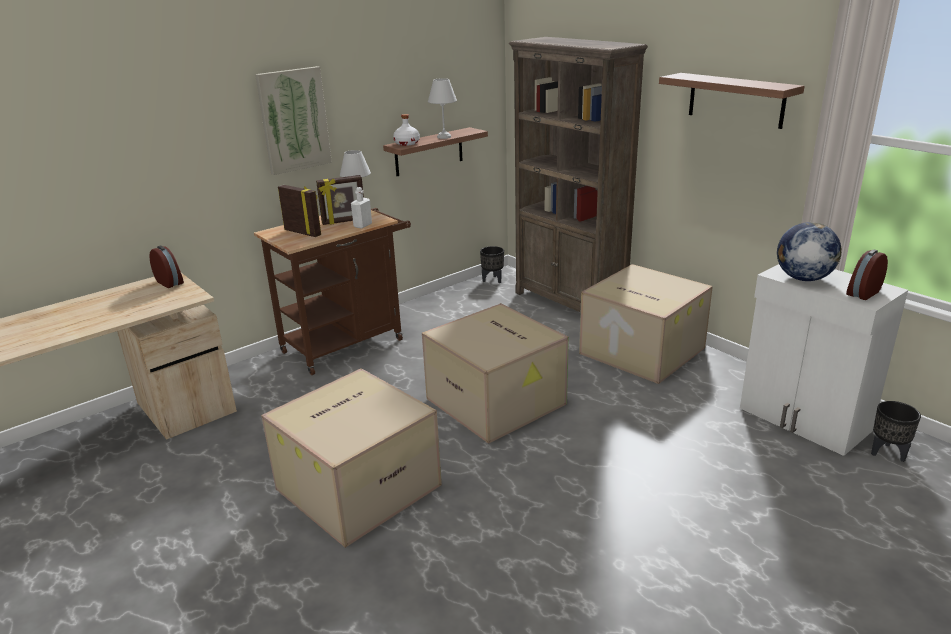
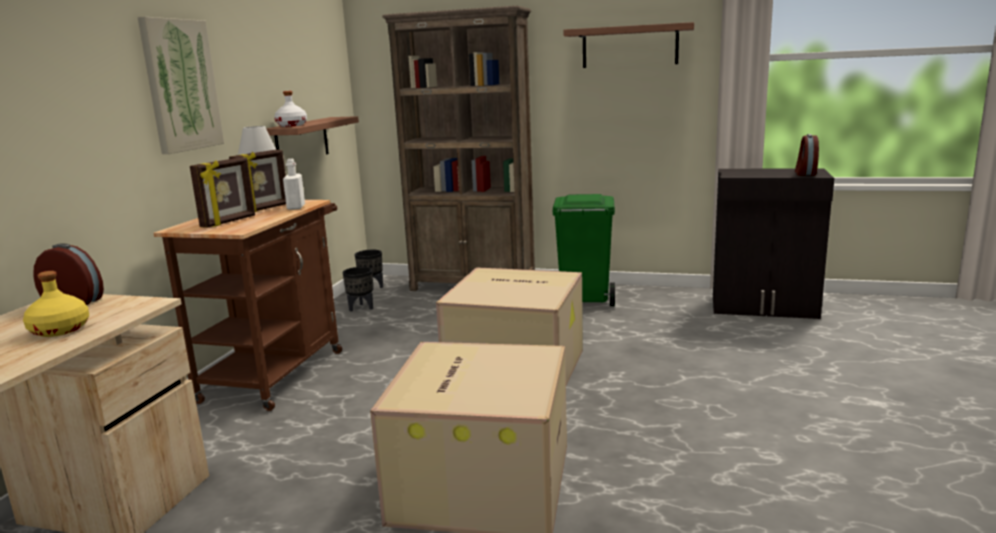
camera: 35 degrees left, 10 degrees down
(135, 306) = (59, 330): none -> yellow bottle
(303, 232) = (229, 222): picture frame -> picture frame turned 120 degrees clockwise
(444, 137) = (322, 120): white table lamp -> none
(640, 350) = (584, 300): cardboard box -> green trash can
(803, 278) = (753, 174): globe -> none
(804, 420) = (764, 307): white cabinet -> black cabinet
(888, 453) = (841, 309): black planter -> black planter (361, 308)

